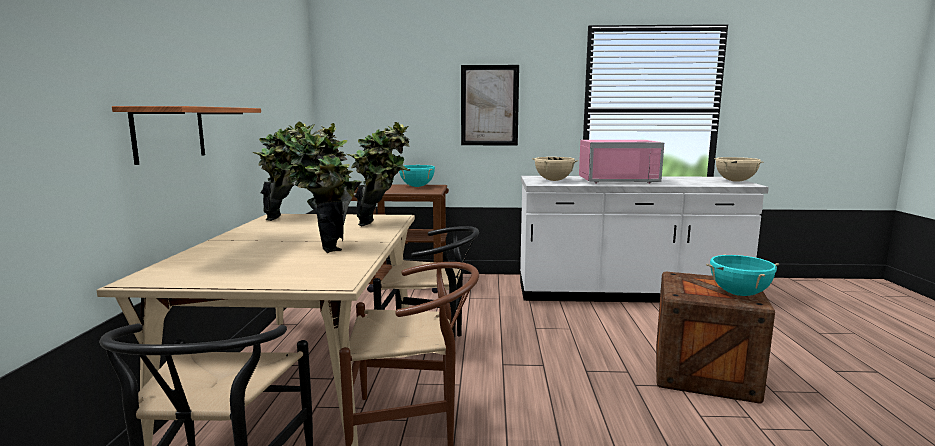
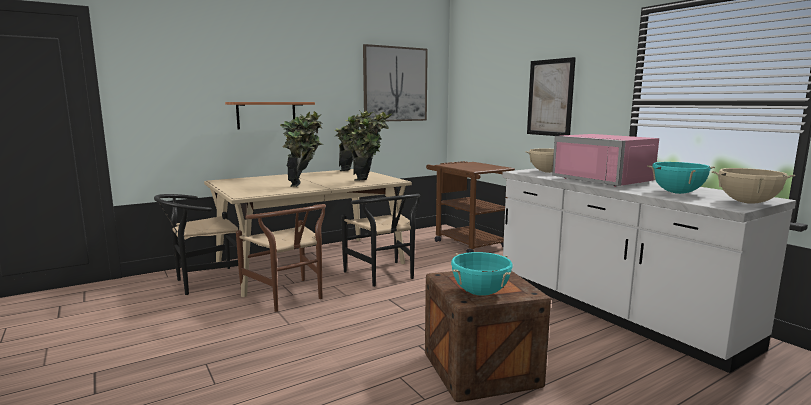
camera: 55 degrees right, 0 degrees up
(281, 83) = (395, 84): none -> picture
(417, 186) = (485, 166): turquoise cooking pot -> turquoise cooking pot (677, 193)

